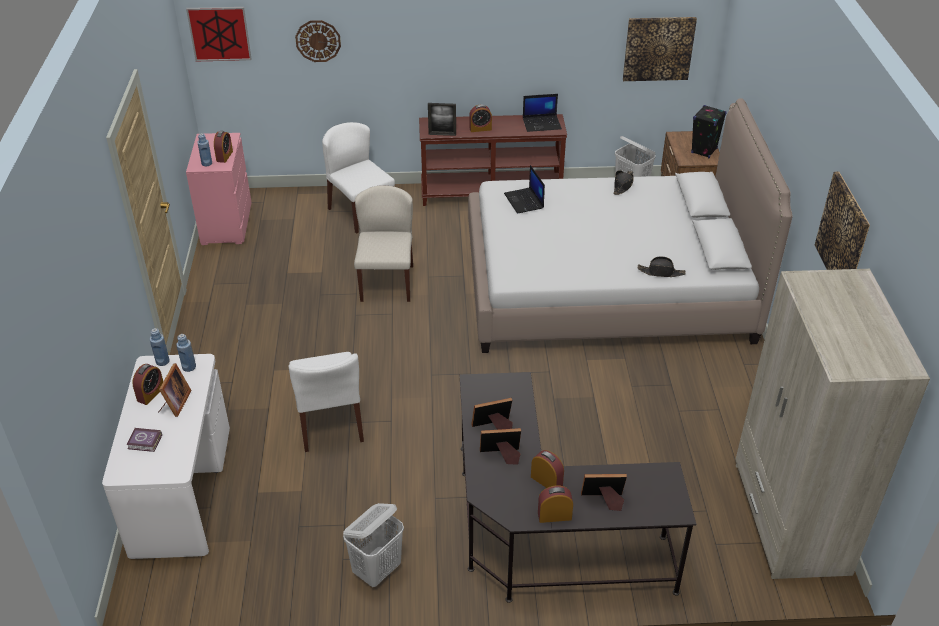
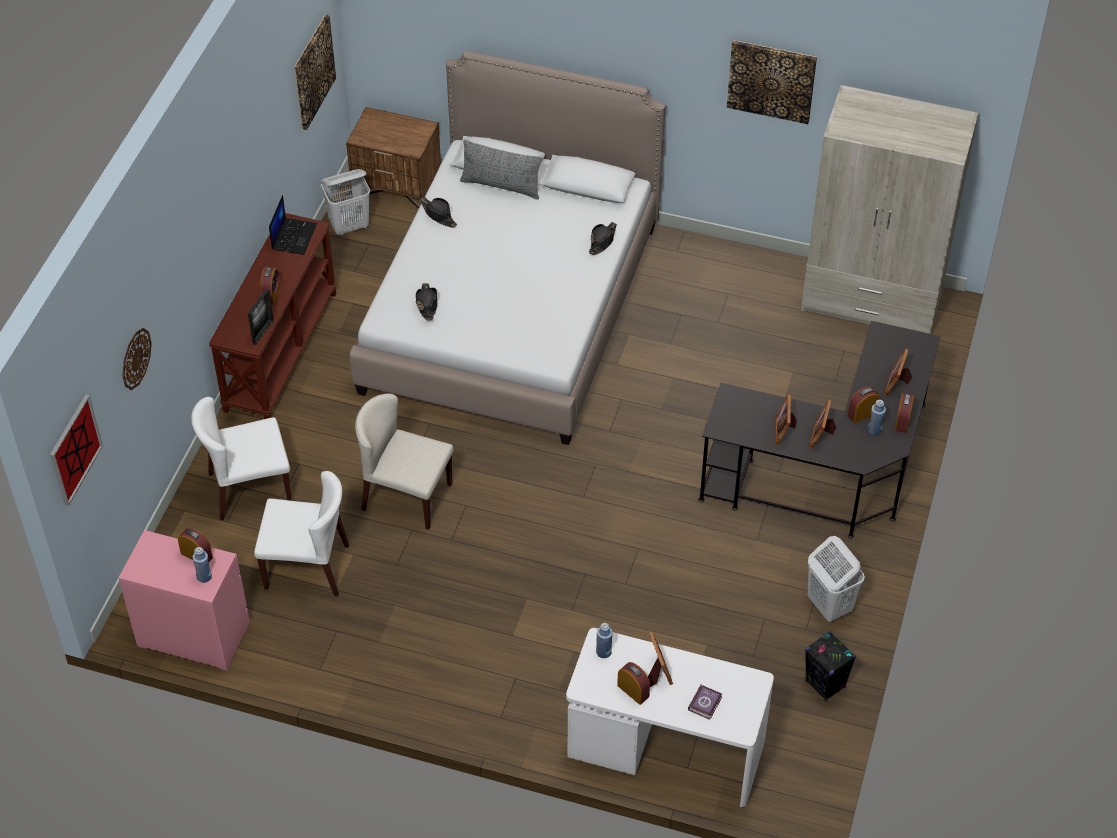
camera: 70 degrees left, 10 degrees up
(162, 361) = (584, 674): blue bottle -> blue bottle (874, 429)
(175, 404) = (657, 671): picture frame -> picture frame turned 45 degrees clockwise
(330, 423) = (619, 601): white chair -> white chair (308, 566)
(524, 201) = (427, 304): laptop -> black hat
(679, 207) = (501, 186): none -> grey pillow
(704, 151) = (403, 128): black speaker -> black speaker (825, 684)

